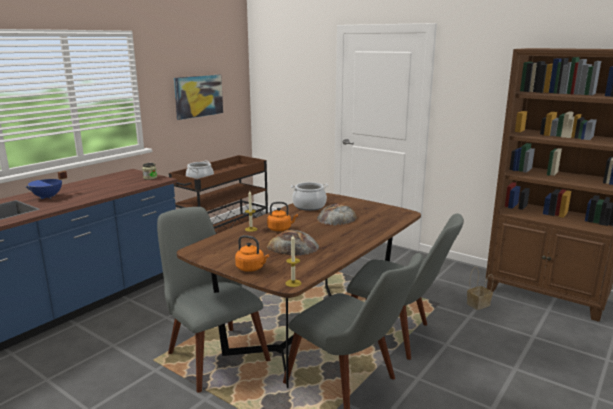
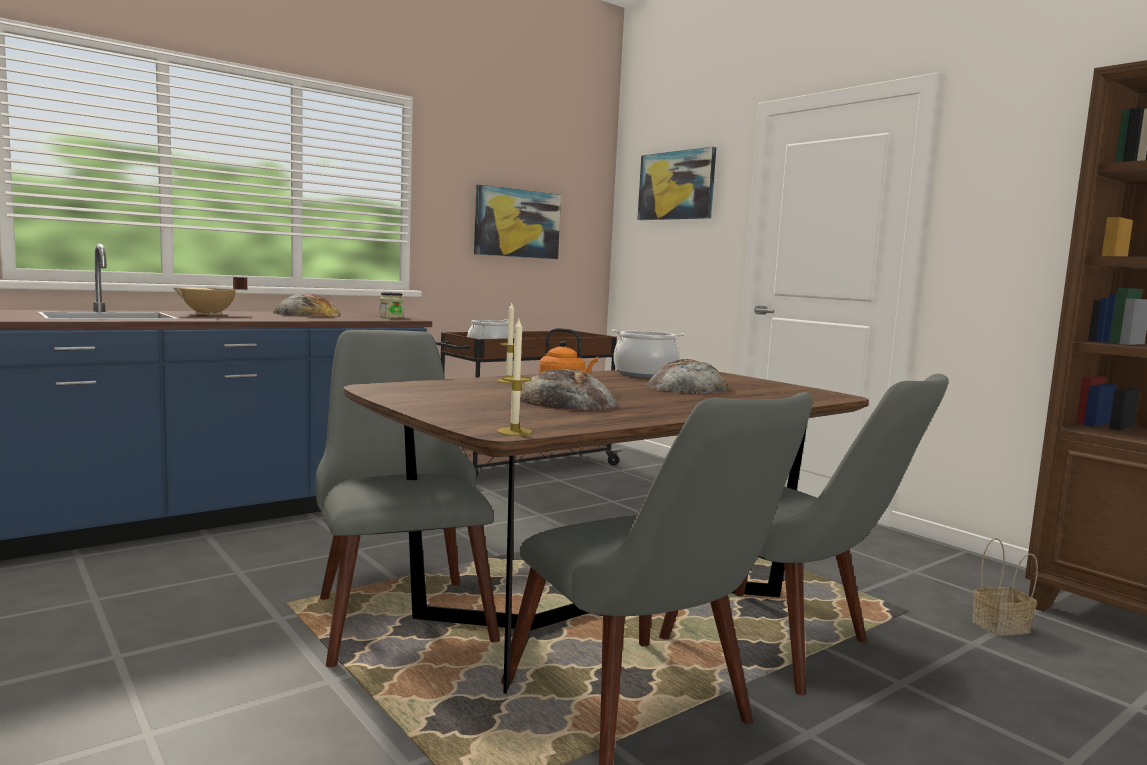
camera: 15 degrees right, 10 degrees down
(48, 197) = (209, 314): blue cooking pot -> beige cooking pot
(99, 183) = (306, 314): none -> bread
(251, 268) = (454, 410): orange kettle -> none
(289, 67) = (676, 185): none -> picture

